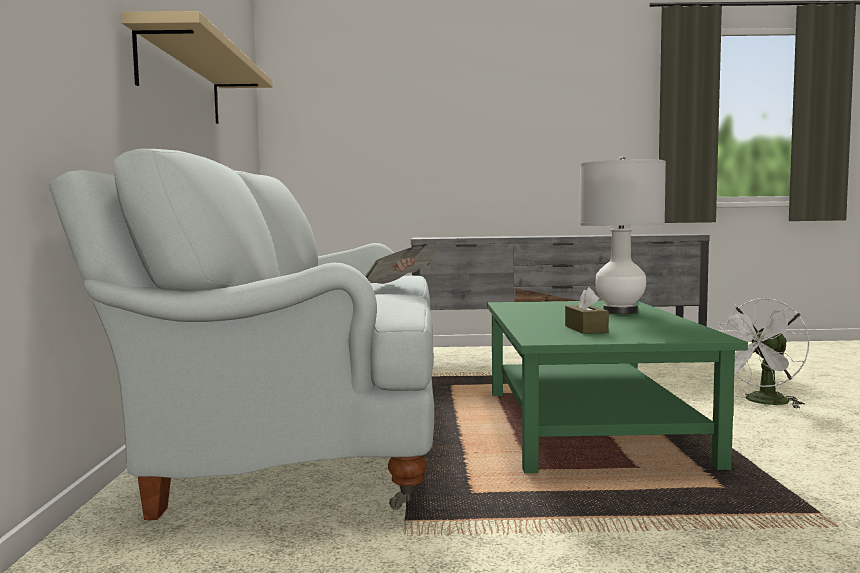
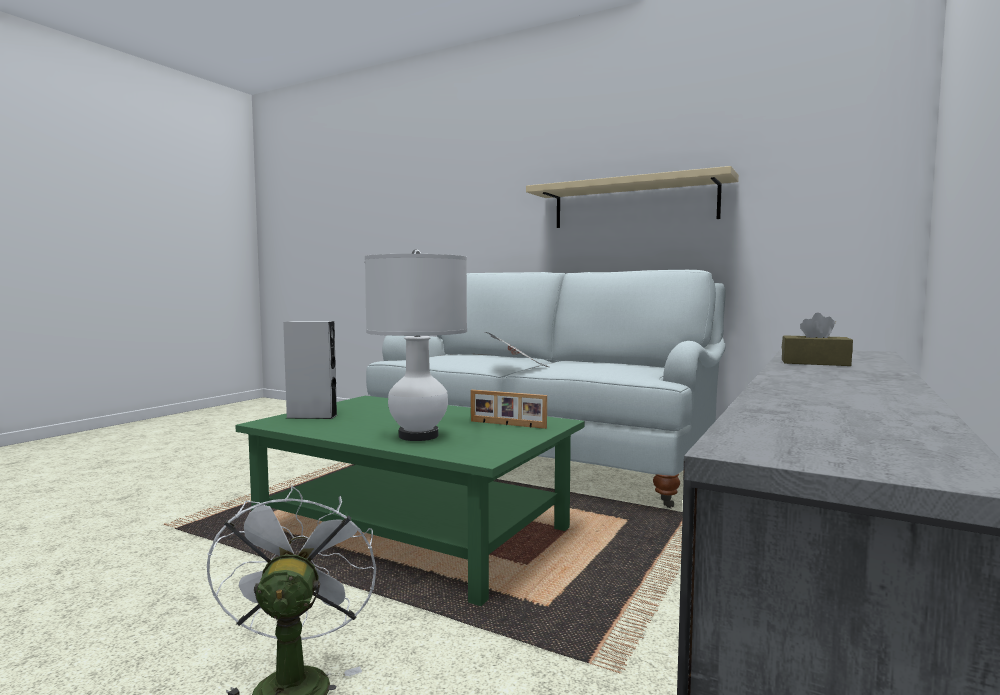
camera: 120 degrees right, 0 degrees up
(540, 307) = (507, 424): none -> picture frame
(586, 329) = (370, 410): brown tissue box -> brown tissue box (815, 363)
(655, 334) = (312, 416): none -> grey speaker

